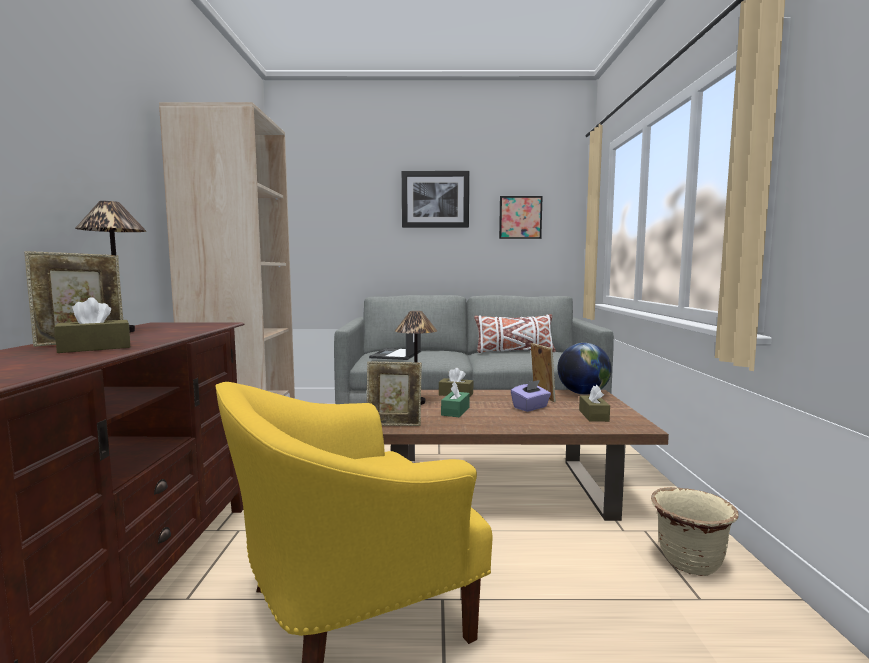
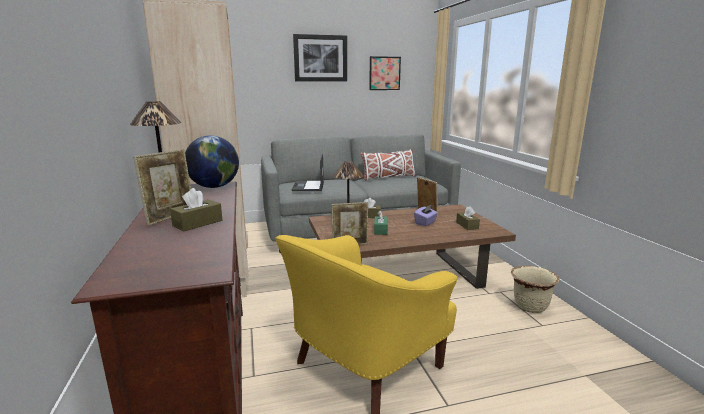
camera: 15 degrees left, 10 degrees up
(583, 393) = (449, 208): globe -> globe (214, 187)

